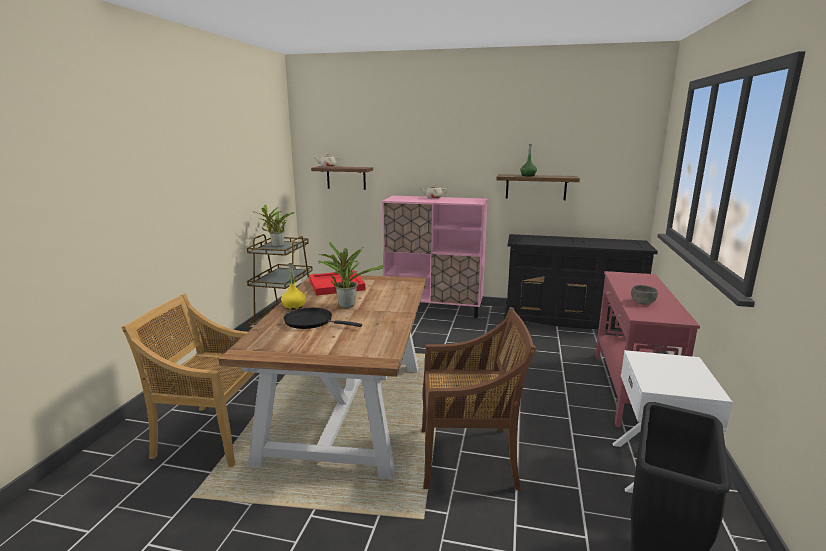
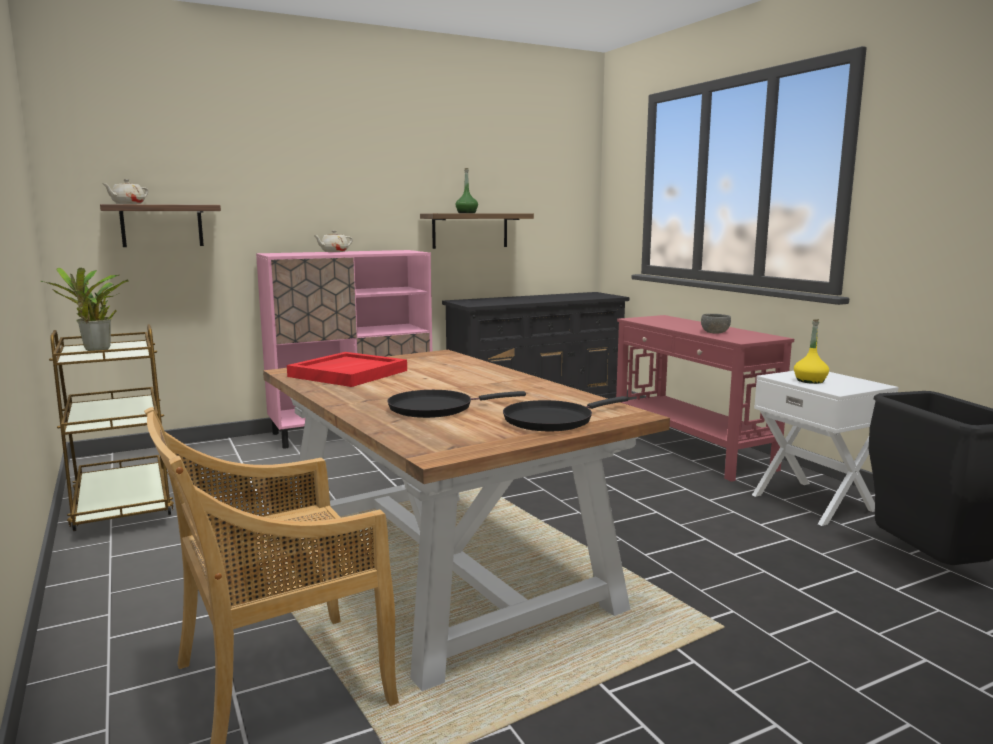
camera: 40 degrees left, 5 degrees down
(294, 306) = (355, 402): yellow bottle -> yellow bottle (810, 381)
(336, 348) = (552, 420): none -> black frying pan
(346, 305) = (428, 386): potted plant -> none
(469, 457) = (663, 556): brown chair -> none

